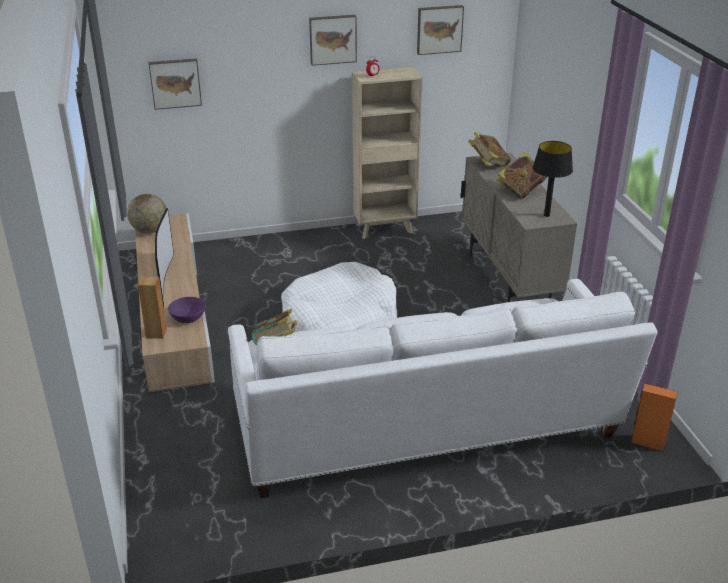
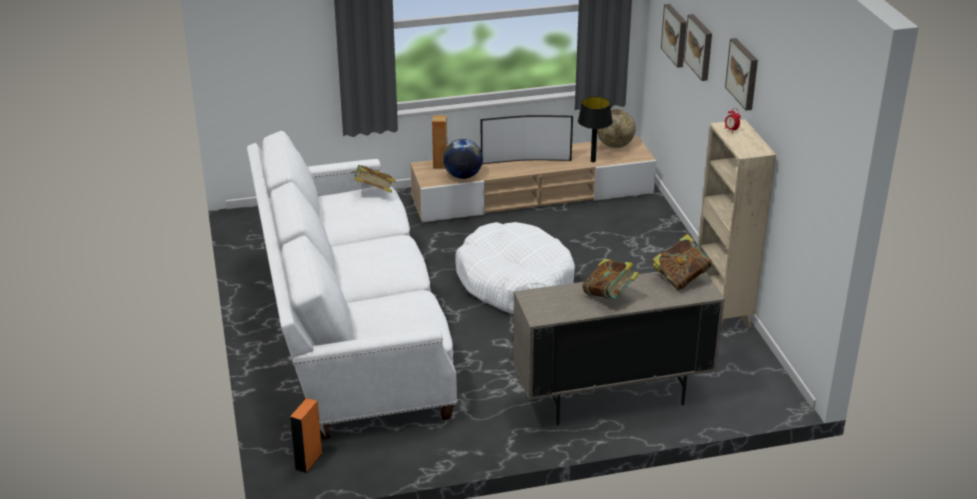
camera: 90 degrees right, 0 degrees up
(188, 318) = (463, 176): purple bowl -> globe
(439, 29) = (800, 130): picture -> picture (700, 47)
(546, 215) = (547, 307): black table lamp -> black table lamp (593, 161)

